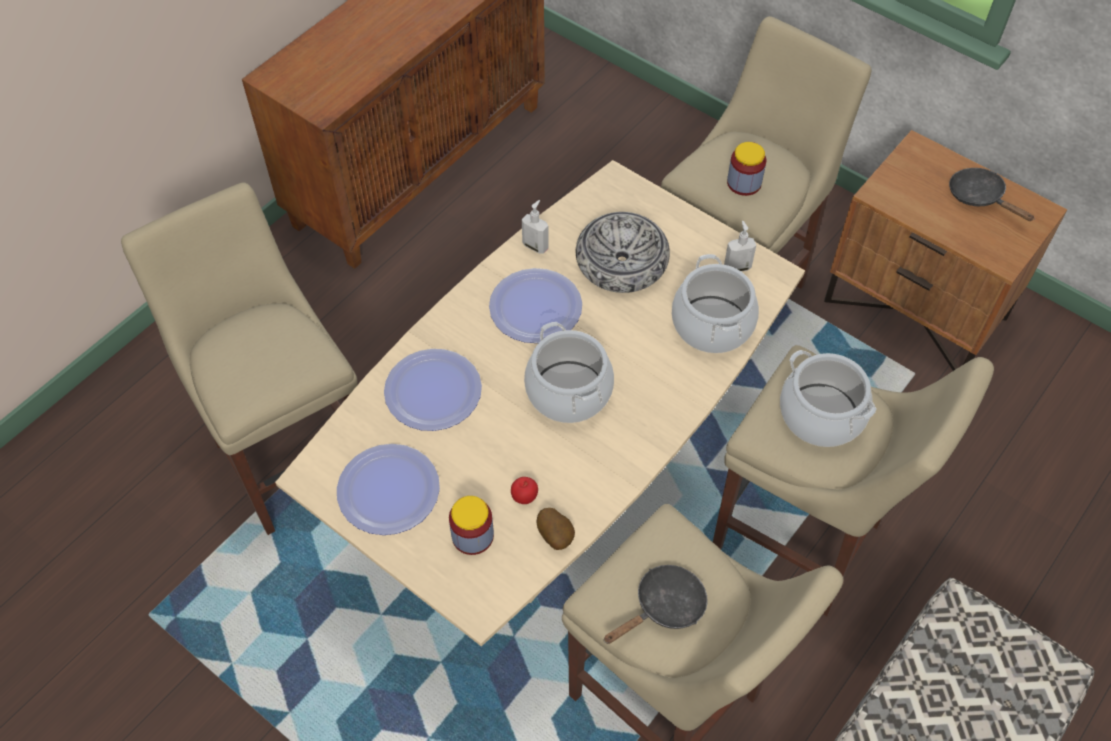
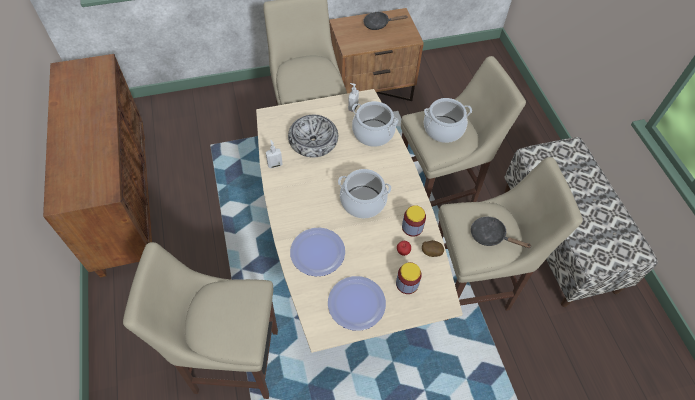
camera: 55 degrees left, 0 degrees up
(535, 307) = (308, 186): plate -> none
(664, 607) = (491, 236): black frying pan -> black frying pan turned 60 degrees counterclockwise
(744, 183) = (312, 77): jar -> jar (412, 227)

